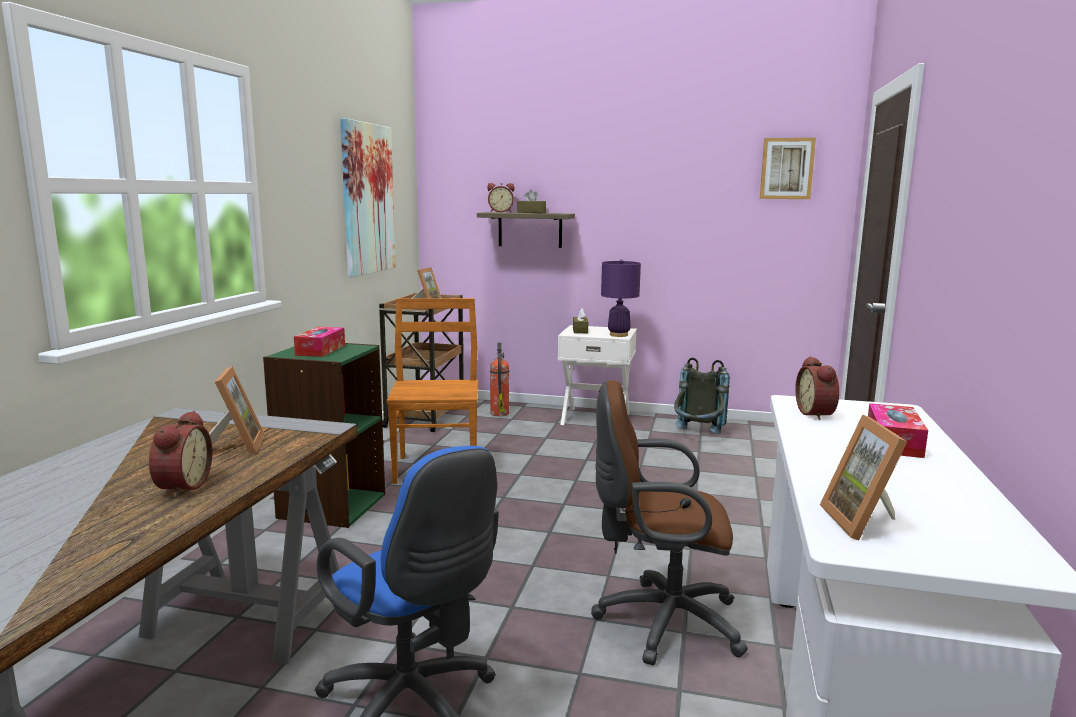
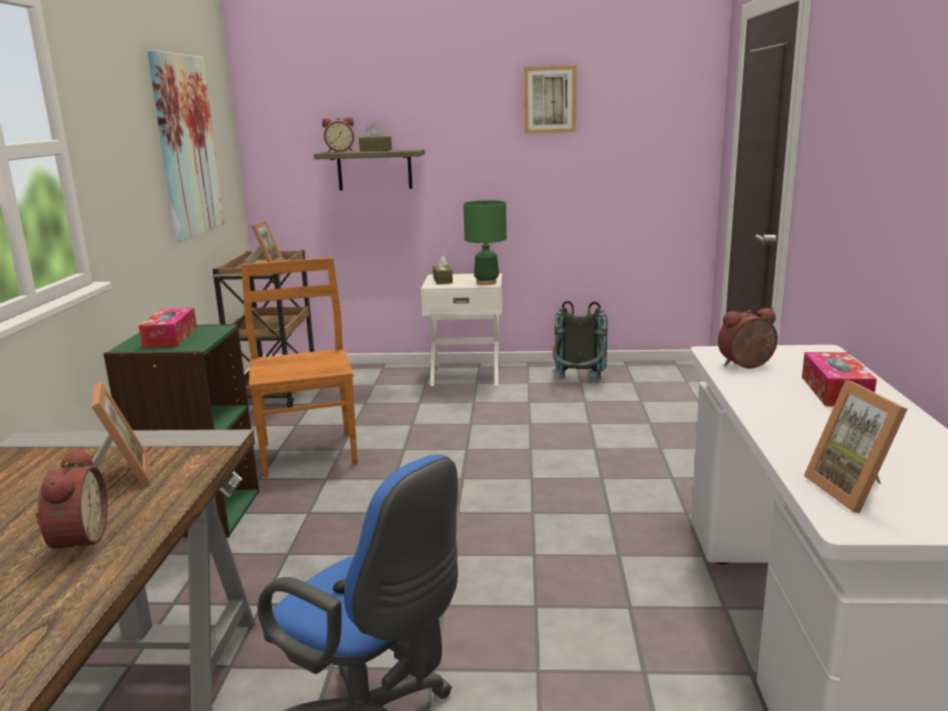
camera: 10 degrees left, 5 degrees up
(499, 413) = (359, 378): fire extinguisher -> none
(618, 335) = (486, 282): purple table lamp -> green table lamp
(661, 621) = (603, 599): brown office chair -> none
(787, 168) = (652, 89): picture -> picture (549, 100)
(817, 414) = (747, 365): alarm clock -> alarm clock turned 90 degrees clockwise

